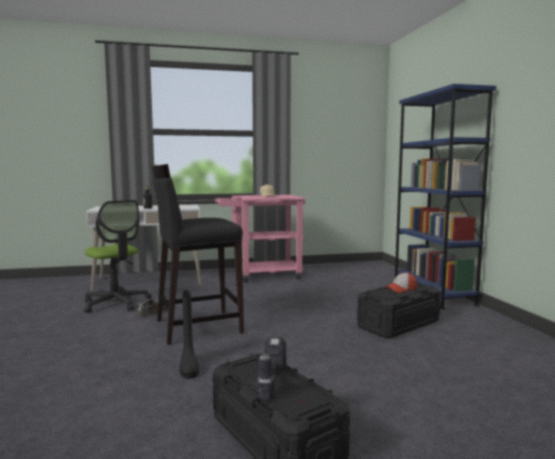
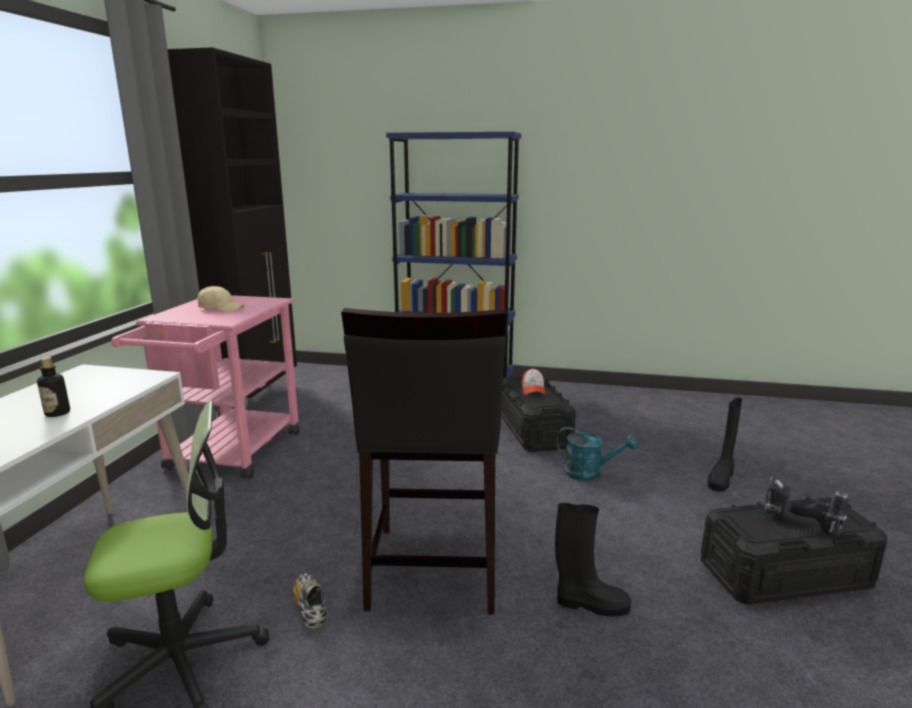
camera: 65 degrees left, 10 degrees up
(326, 266) = (259, 398): none -> black cabinet
(354, 349) = (589, 473): none -> turquoise watering can
(427, 405) = (721, 478): none -> black boot

